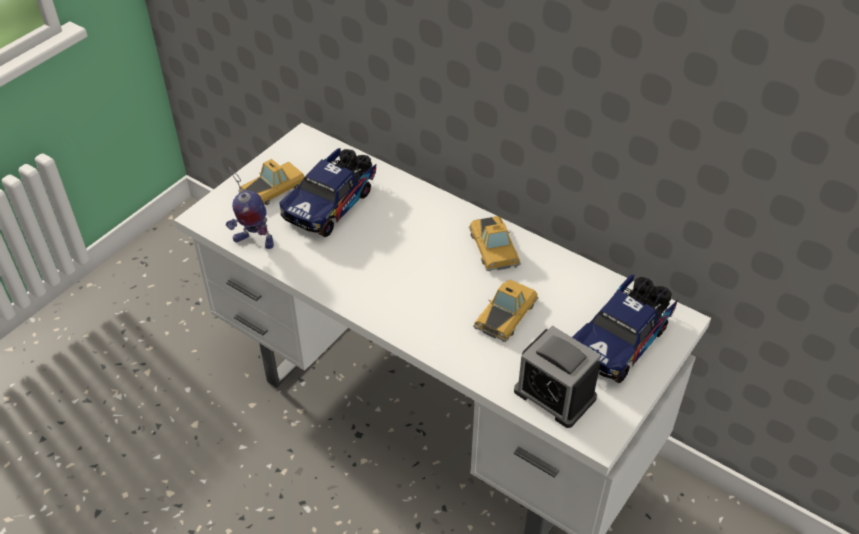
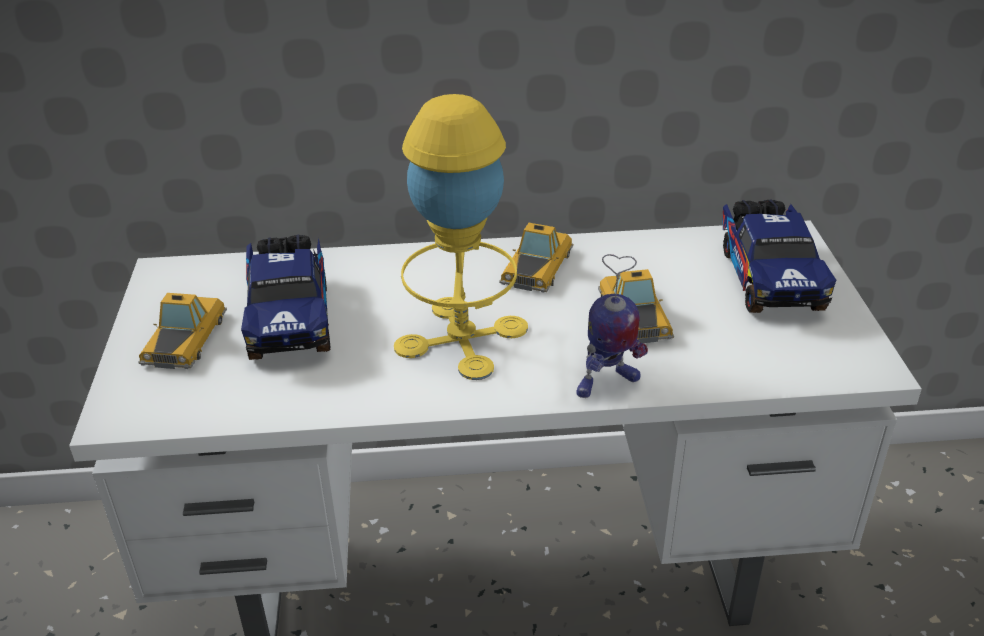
camera: 40 degrees left, 10 degrees down
(253, 241) = (230, 406): toy robot -> toy robot (606, 383)
(399, 269) = (461, 337): none -> yellow table lamp
(494, 248) = (538, 266): toy car -> toy car turned 105 degrees counterclockwise
(554, 394) = (783, 356): alarm clock -> none

